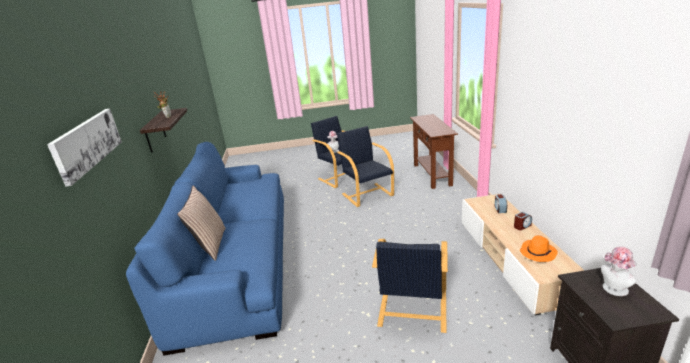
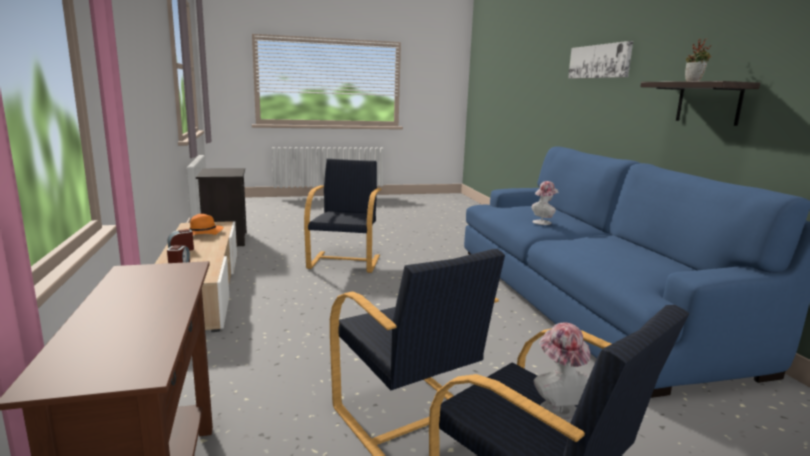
camera: 170 degrees right, 10 degrees down
(210, 245) = (566, 214): pillow -> none
(613, 290) = (218, 172): hat -> hat (543, 222)

